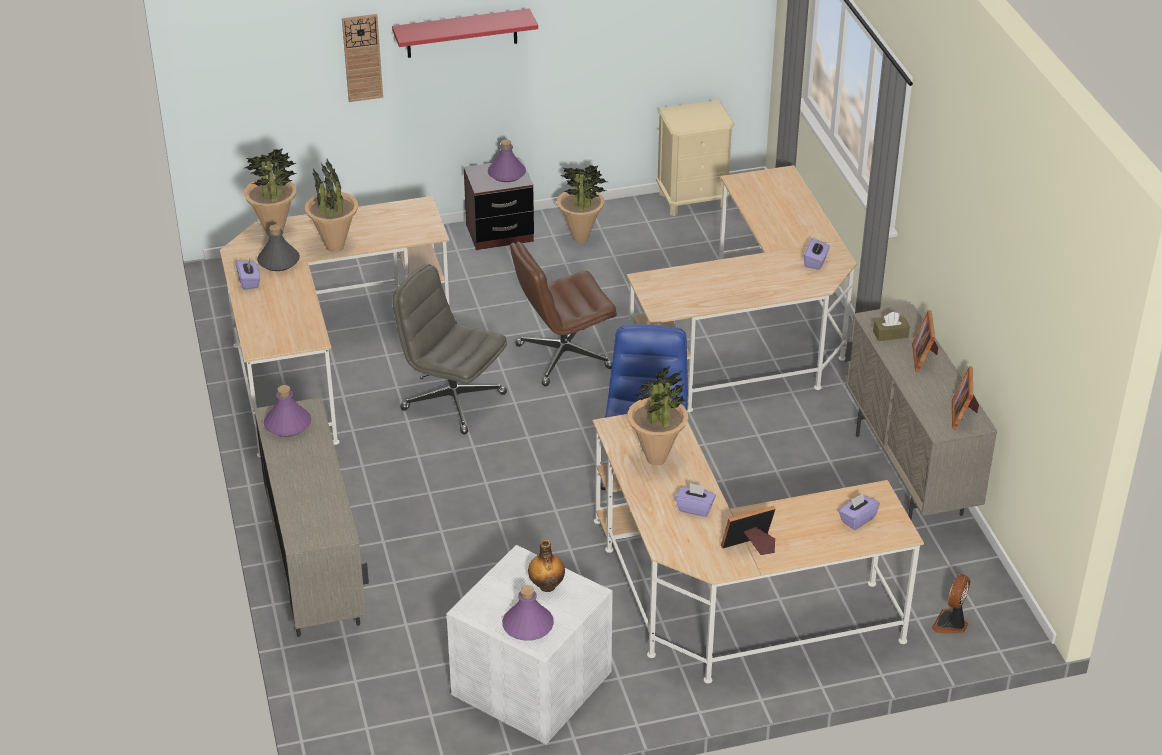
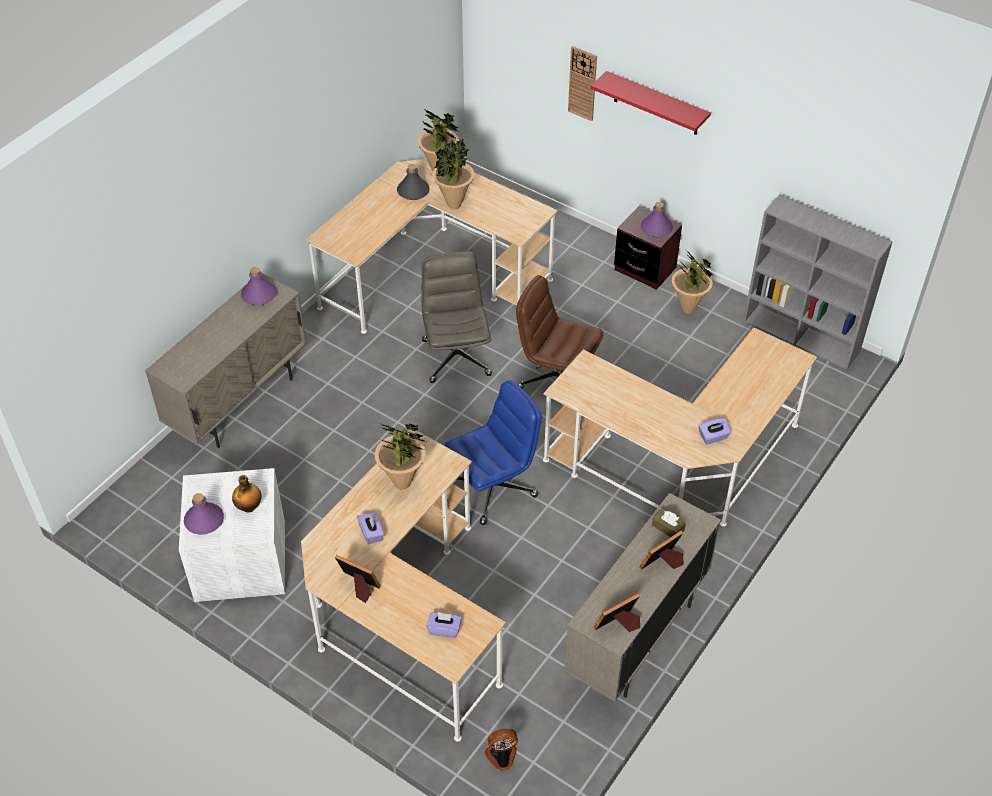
camera: 50 degrees right, 10 degrees up
(249, 282) = (380, 193): purple tissue box -> none
(693, 200) = (802, 336): beige nightstand -> grey bookcase

